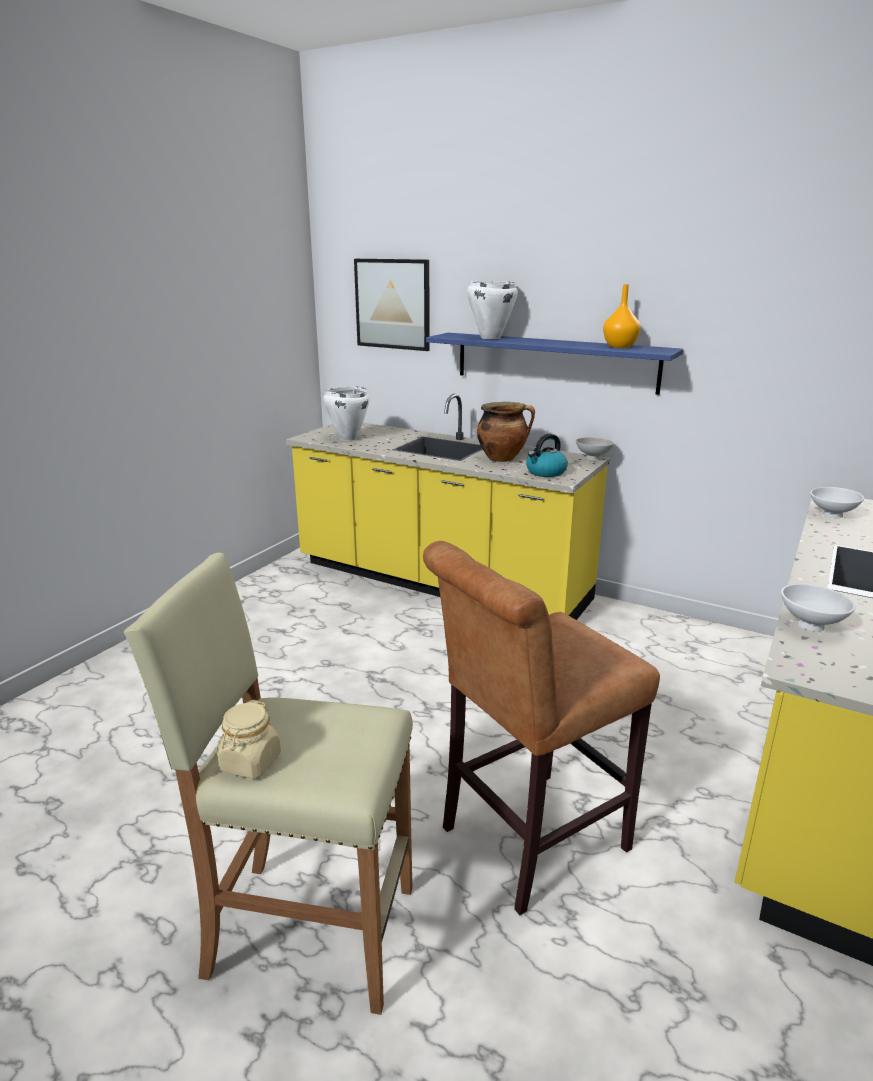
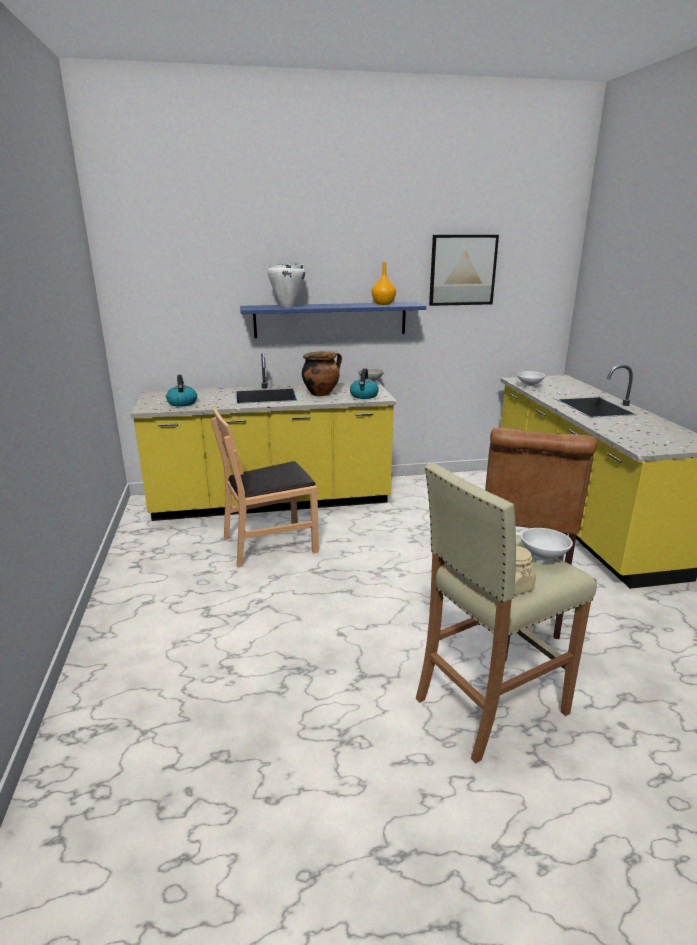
camera: 40 degrees left, 0 degrees up
(347, 438) = (182, 403): white cooking pot -> kettle
(373, 626) = (270, 543): none -> brown chair
(392, 304) = (185, 286): picture -> picture (462, 270)
(810, 624) = (613, 432): white bowl -> white bowl (542, 558)

